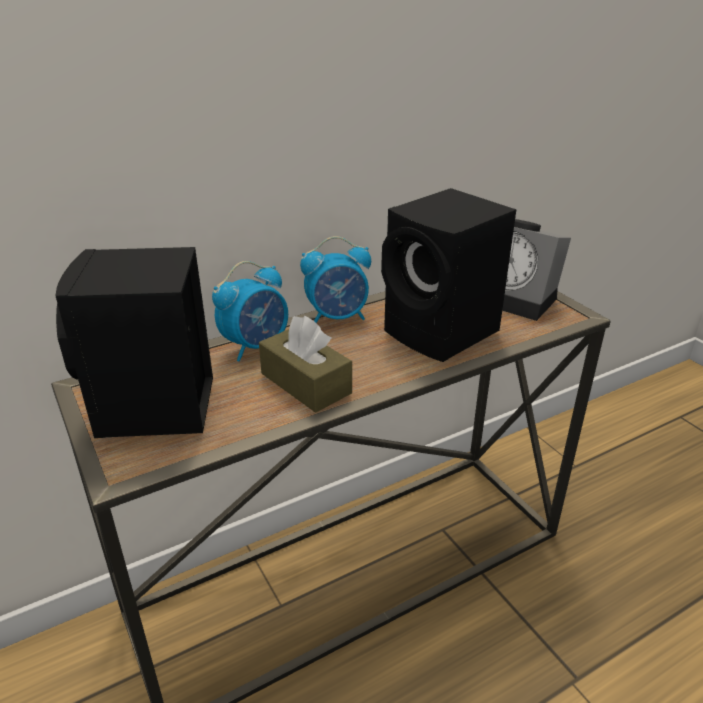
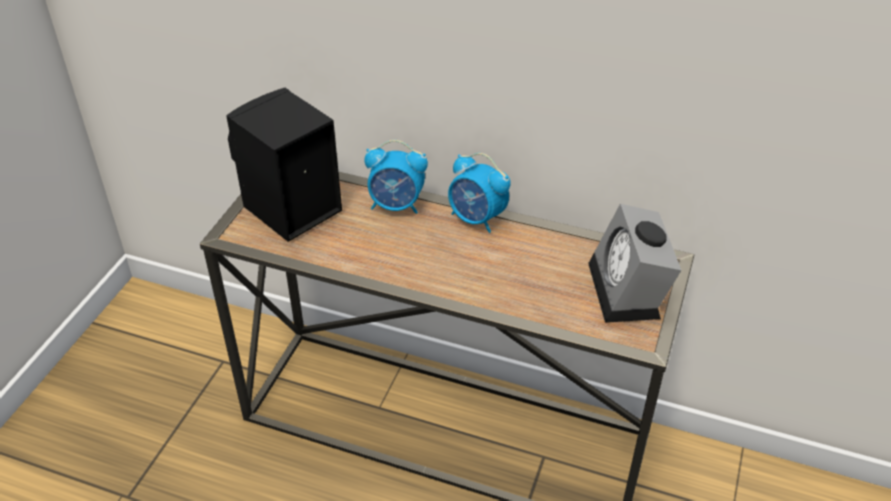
camera: 50 degrees right, 10 degrees up
(305, 383) = (381, 252): brown tissue box -> none
(443, 333) = (520, 281): black speaker -> none

